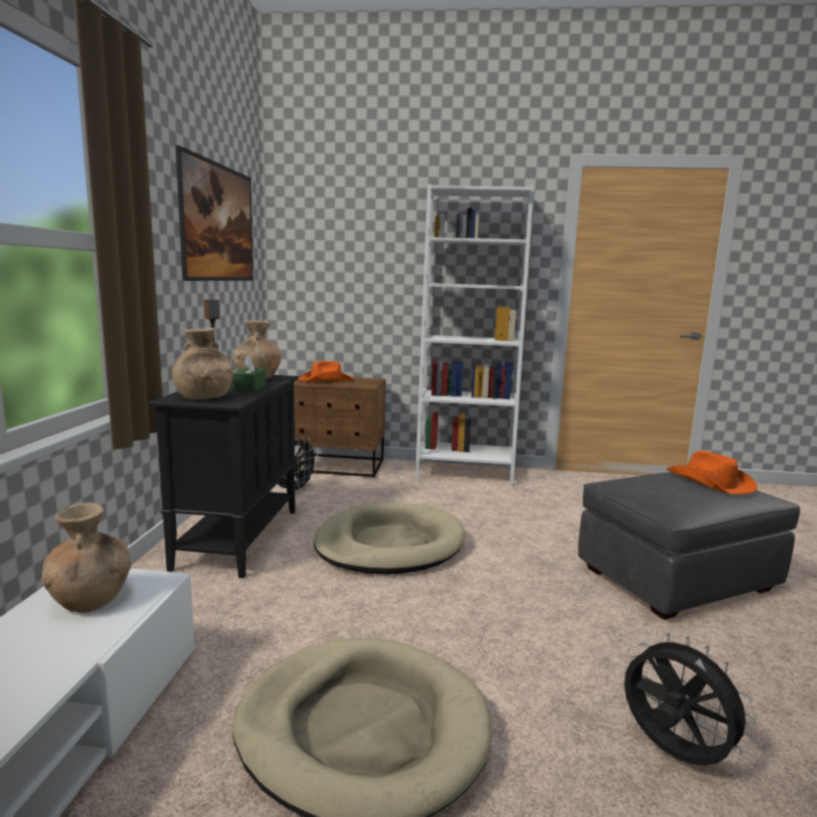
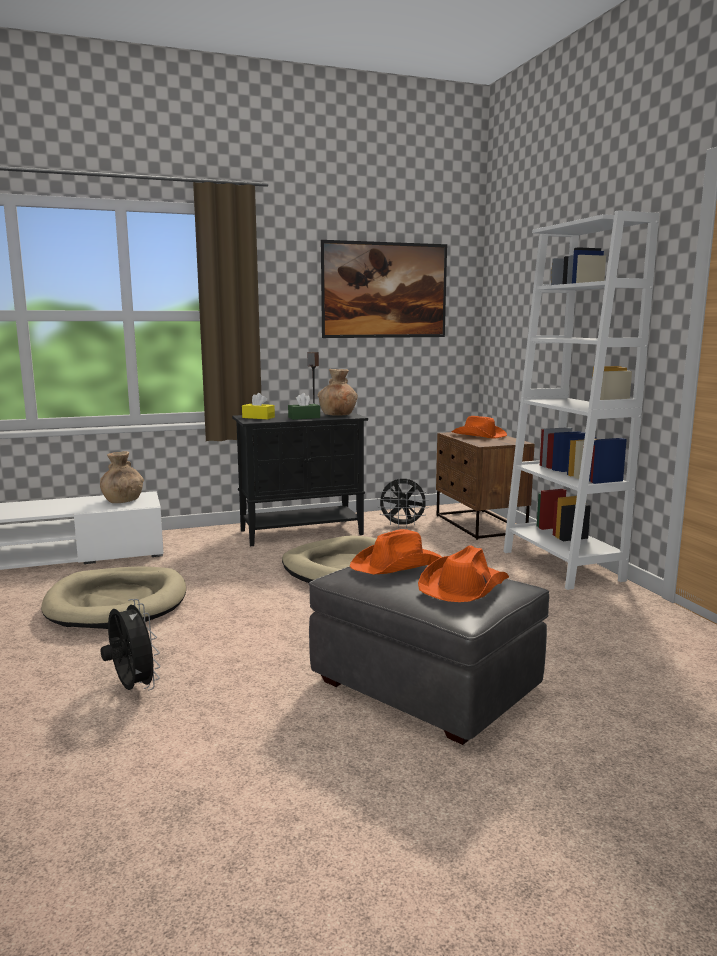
camera: 65 degrees right, 0 degrees up
(204, 397) = (258, 417): brown vase -> yellow tissue box
(654, 488) = (398, 565): none -> orange hat
(672, 754) = (132, 688): black fan -> black fan turned 60 degrees counterclockwise

